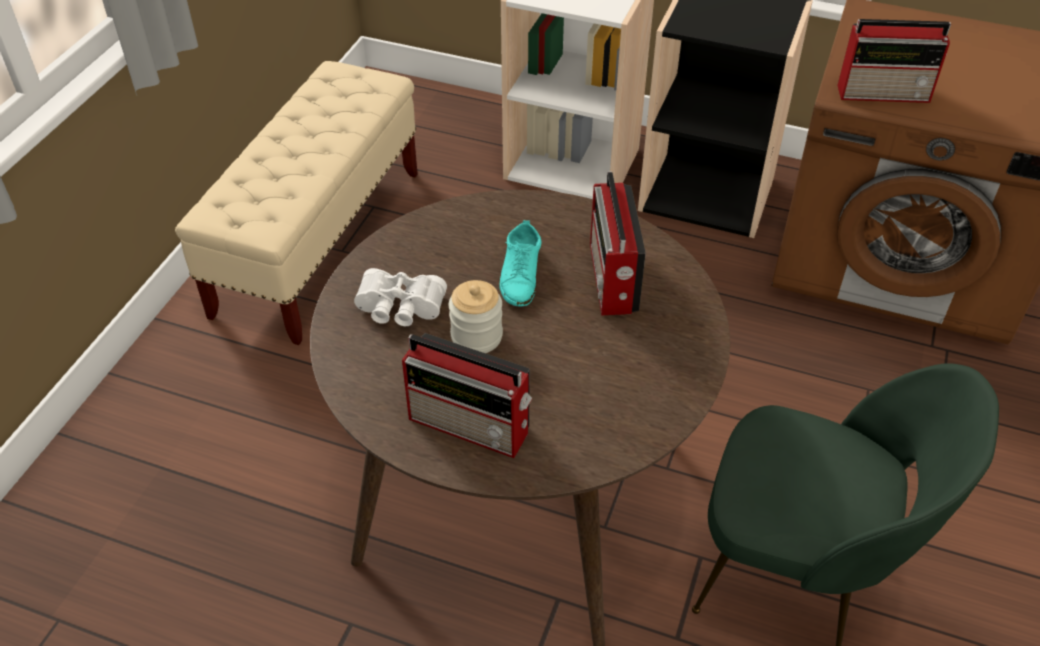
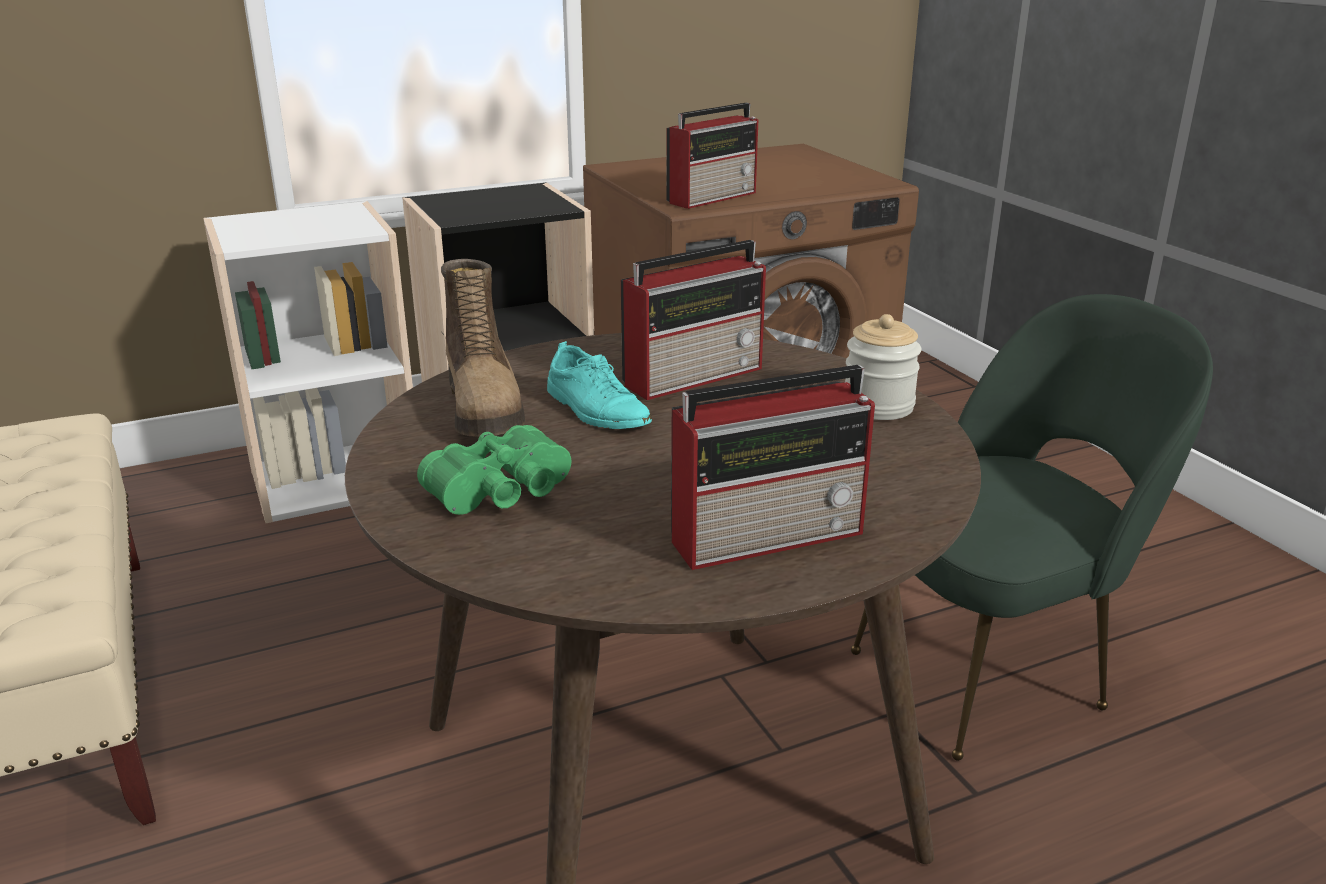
camera: 45 degrees left, 20 degrees down
(399, 309) = (504, 493): white binoculars -> green binoculars
(470, 237) = (486, 408): none -> boot
(476, 336) = (638, 470): jar -> jar (878, 406)
(612, 280) = (696, 375): radio -> radio turned 75 degrees counterclockwise

